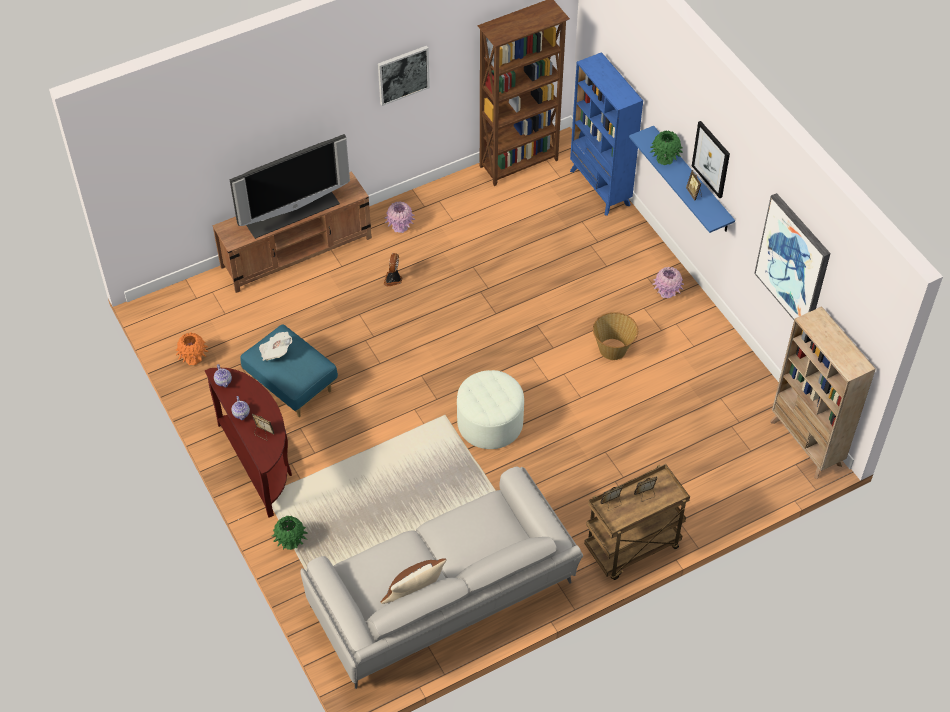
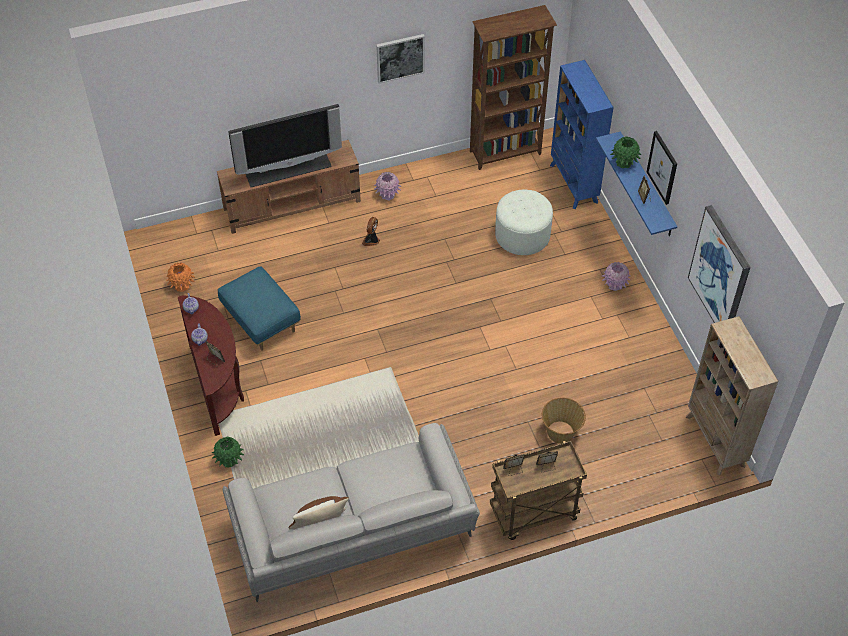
camera: 10 degrees right, 0 degrees up
(275, 351) = (248, 289): newspaper -> none
(490, 423) = (429, 380): white ottoman -> white ottoman (522, 235)
(613, 349) = (555, 329): basket -> basket (561, 432)

